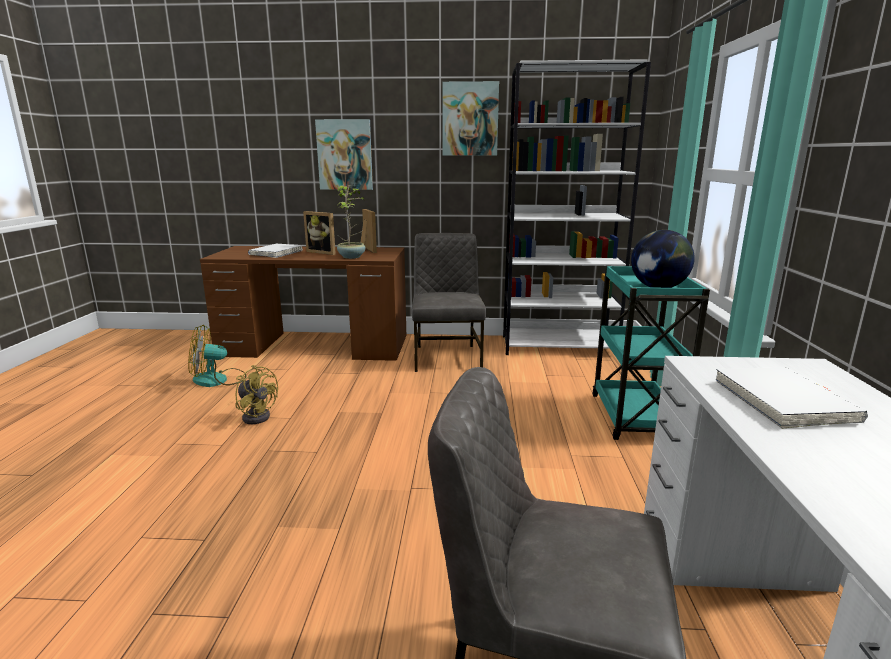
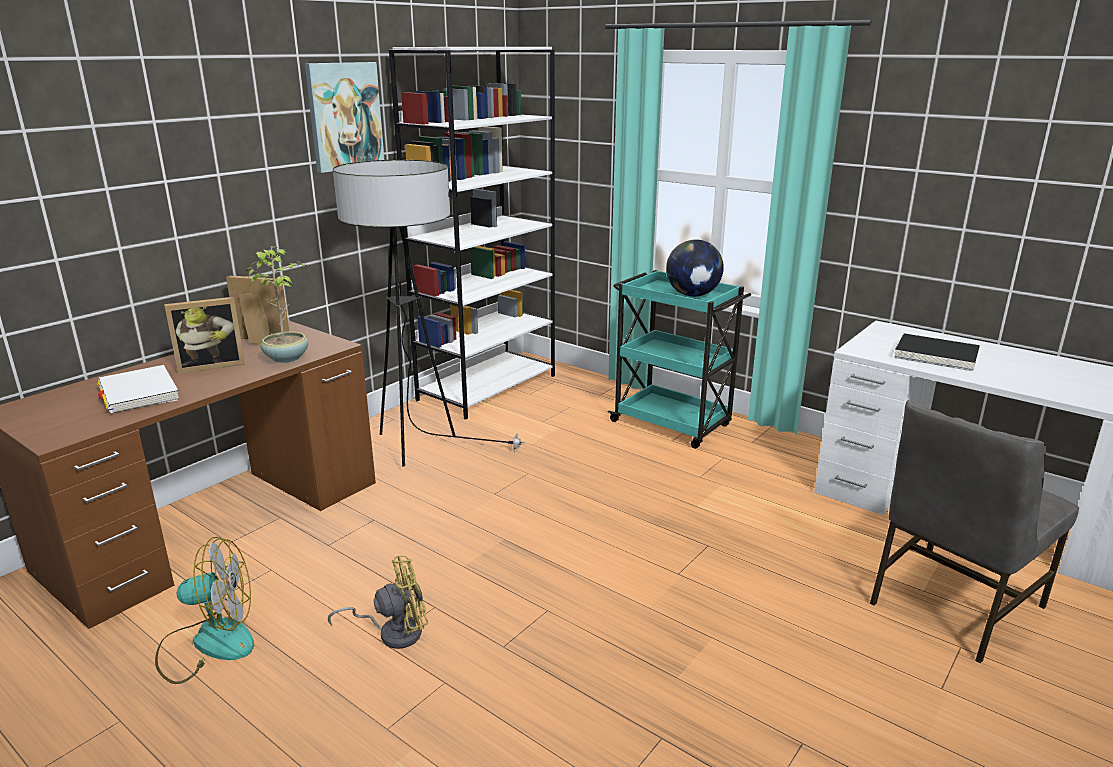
camera: 55 degrees left, 5 degrees up
(218, 380) = (208, 643): fan -> fan turned 120 degrees counterclockwise
(345, 155) = (172, 191): picture -> none
(447, 357) = (418, 450): grey chair -> floor lamp
(783, 401) = (936, 355): white book -> black book

